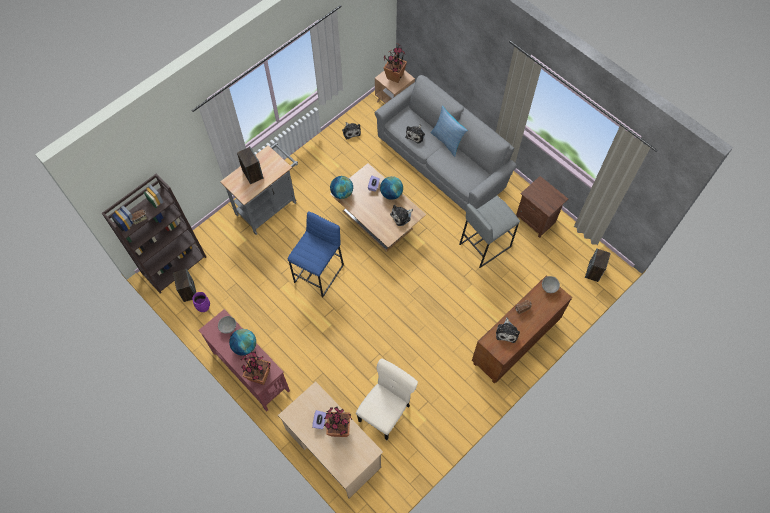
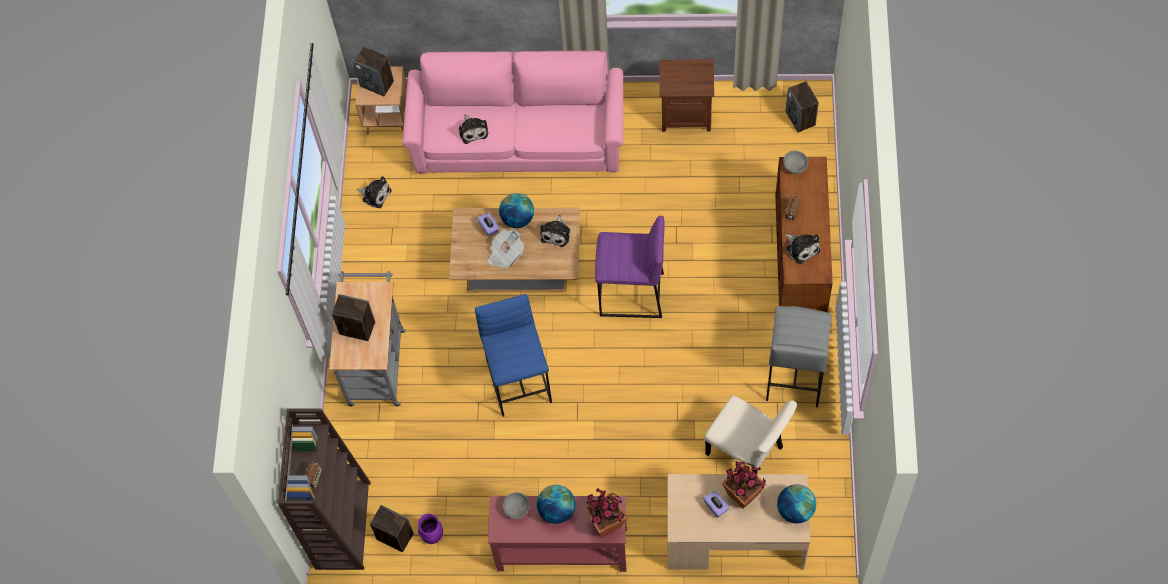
camera: 40 degrees left, 0 degrees up
(342, 193) = (462, 266): globe -> globe (795, 510)
(367, 205) = (505, 254): none -> newspaper
(386, 411) = (747, 452): beige chair -> beige chair turned 135 degrees clockwise
(394, 76) = (377, 83): potted plant -> speaker
(415, 282) = (631, 295): none -> purple stool
(443, 161) = (519, 137): grey sofa -> pink sofa
(447, 141) = (515, 107): pillow -> none
(484, 245) = (662, 189): grey stool -> grey stool (794, 374)

